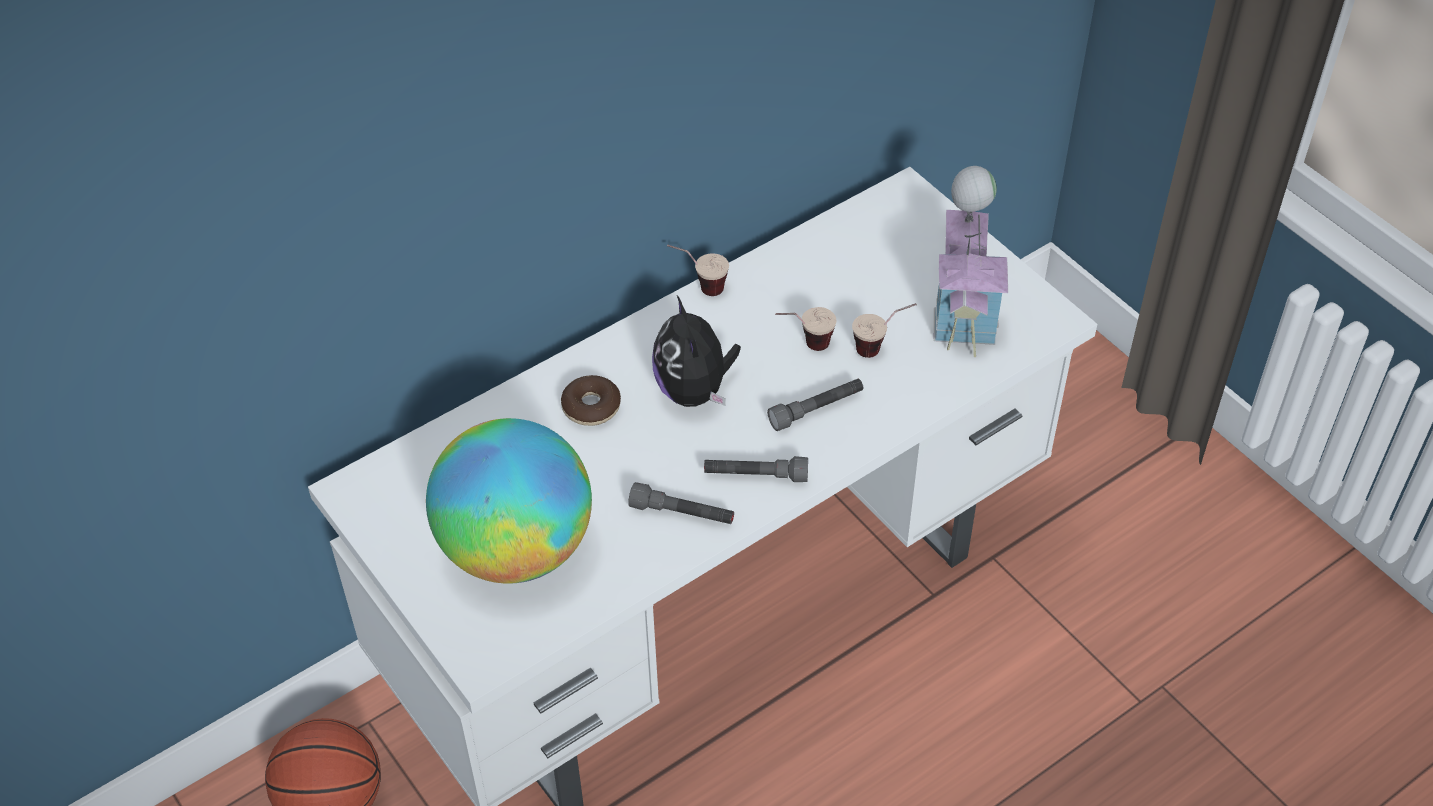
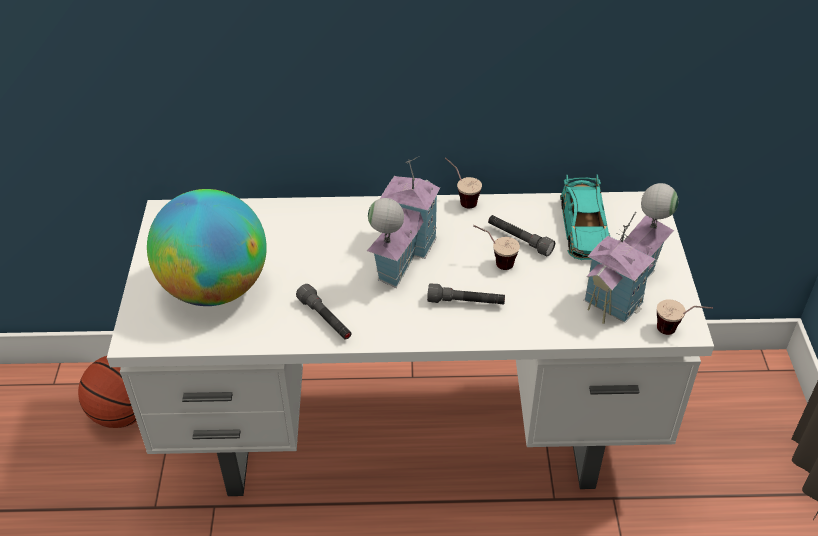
camera: 35 degrees right, 5 degrees down
(591, 407) = (333, 234): donut -> none
(695, 391) = (401, 254): plush toy -> toy house
(755, 476) = (390, 321): grey flashlight -> grey flashlight (519, 240)
(864, 255) = (584, 228): none -> turquoise toy car
(881, 347) = (544, 287): cup -> cup (677, 331)

